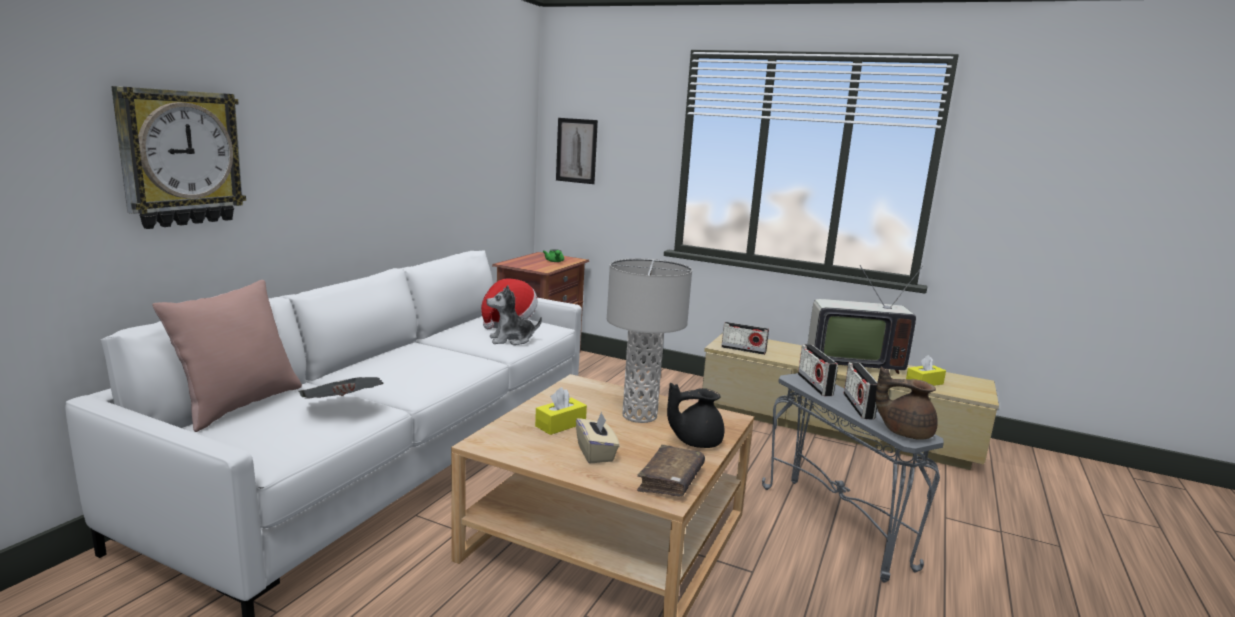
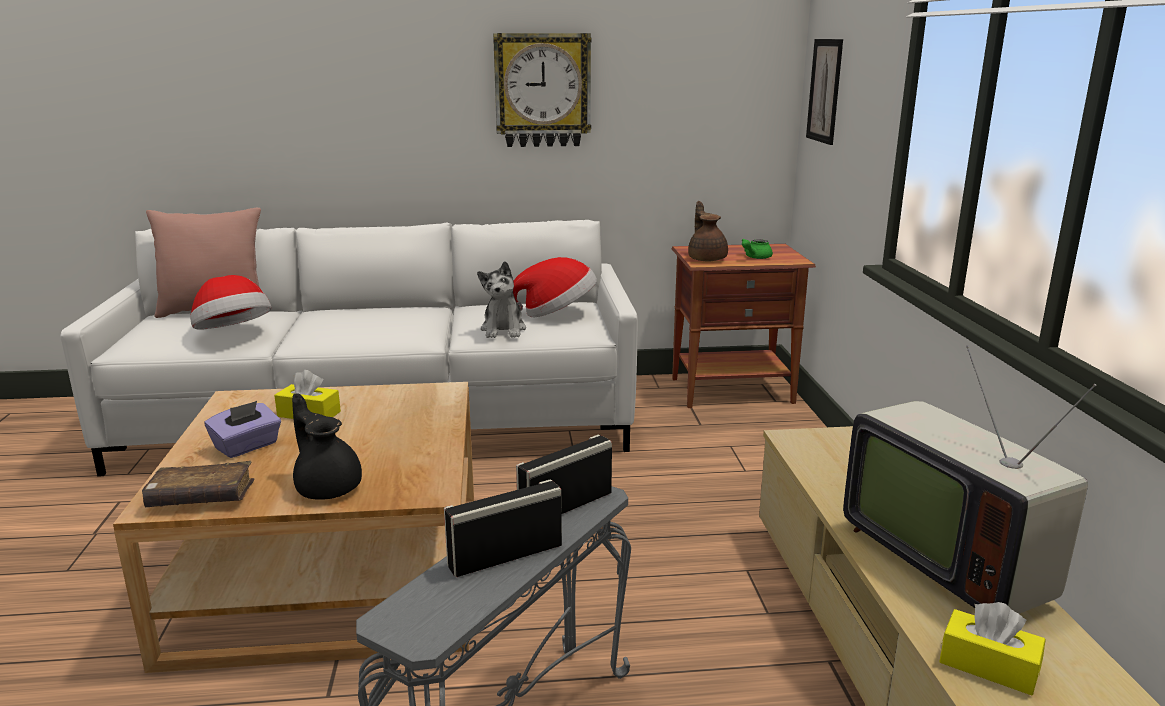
camera: 60 degrees right, 5 degrees up
(180, 158) = (238, 96): wall clock -> wall clock (542, 90)
(342, 409) = (233, 334): newspaper -> hat
(511, 340) = (503, 330): plush toy -> plush toy turned 135 degrees counterclockwise
(596, 453) = (247, 446): beige tissue box -> purple tissue box
(639, 415) = (378, 441): white table lamp -> none
(743, 350) = (812, 456): radio -> none
(904, 432) = (423, 614): brown teapot -> brown teapot (707, 258)

